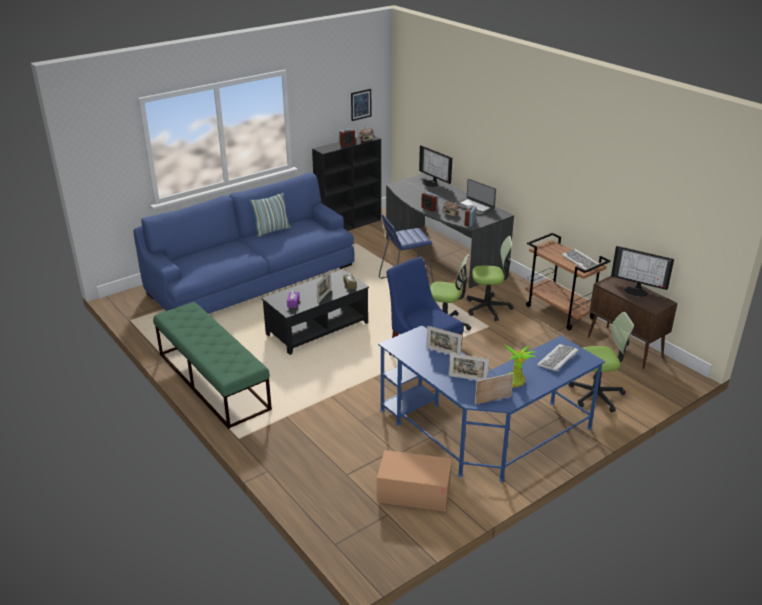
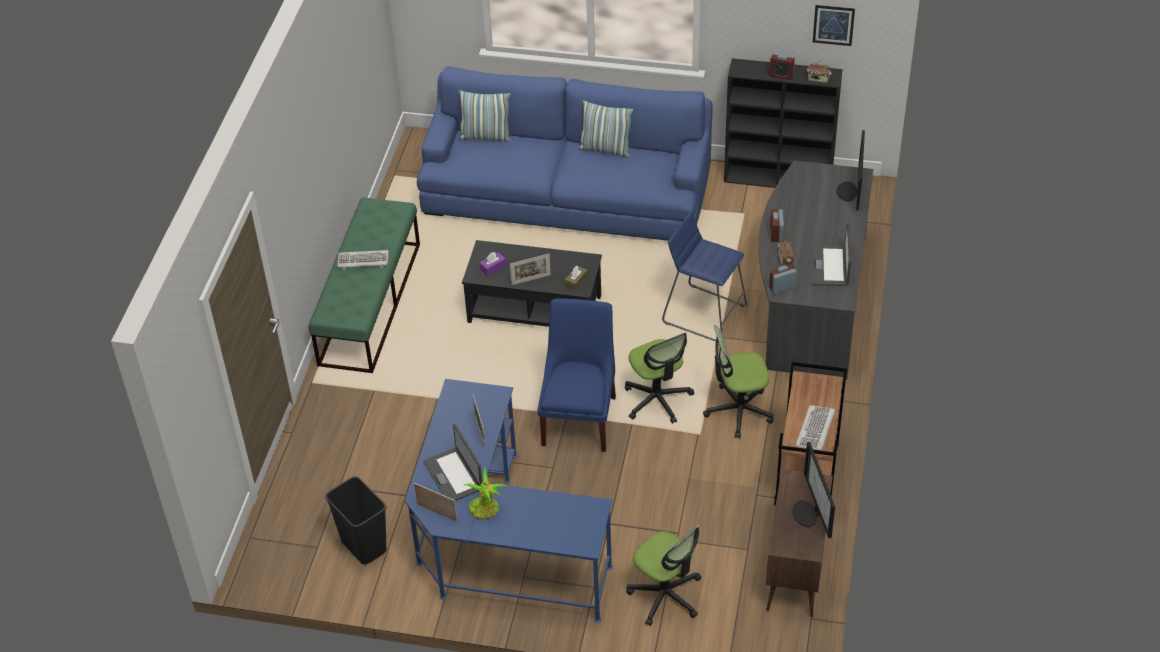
camera: 50 degrees right, 15 degrees up
(192, 255) = (485, 136): none -> pillow
(414, 492) = (363, 546): cardboard box -> black trash can
(467, 378) = (454, 475): picture frame -> laptop
(488, 308) = (738, 410): office chair -> office chair turned 120 degrees clockwise
(558, 359) = (560, 521): keyboard -> keyboard (363, 261)

